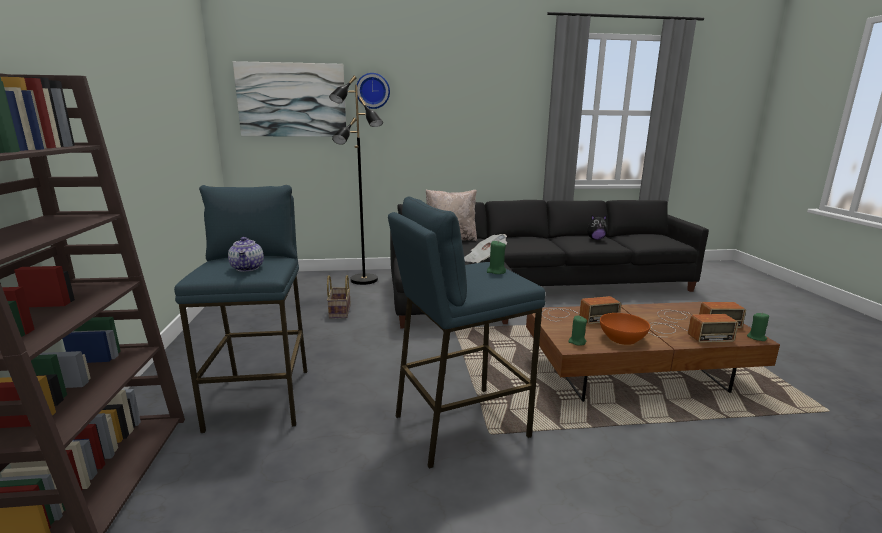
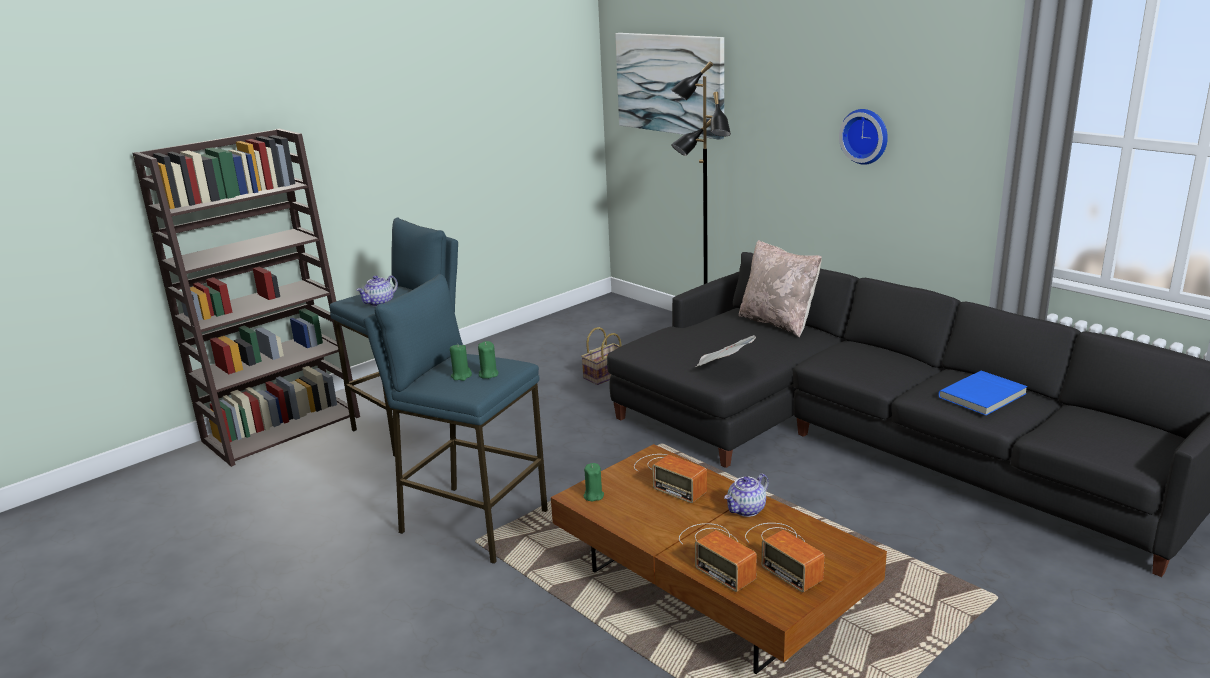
camera: 55 degrees right, 5 degrees up
(372, 91) = (756, 76): wall clock -> wall clock (865, 136)
(595, 239) = (983, 396): plush toy -> blue book
(622, 338) = (640, 518): orange bowl -> none
(637, 312) = (746, 510): none -> teapot
(756, 338) = (782, 610): green candle -> green candle (461, 376)

